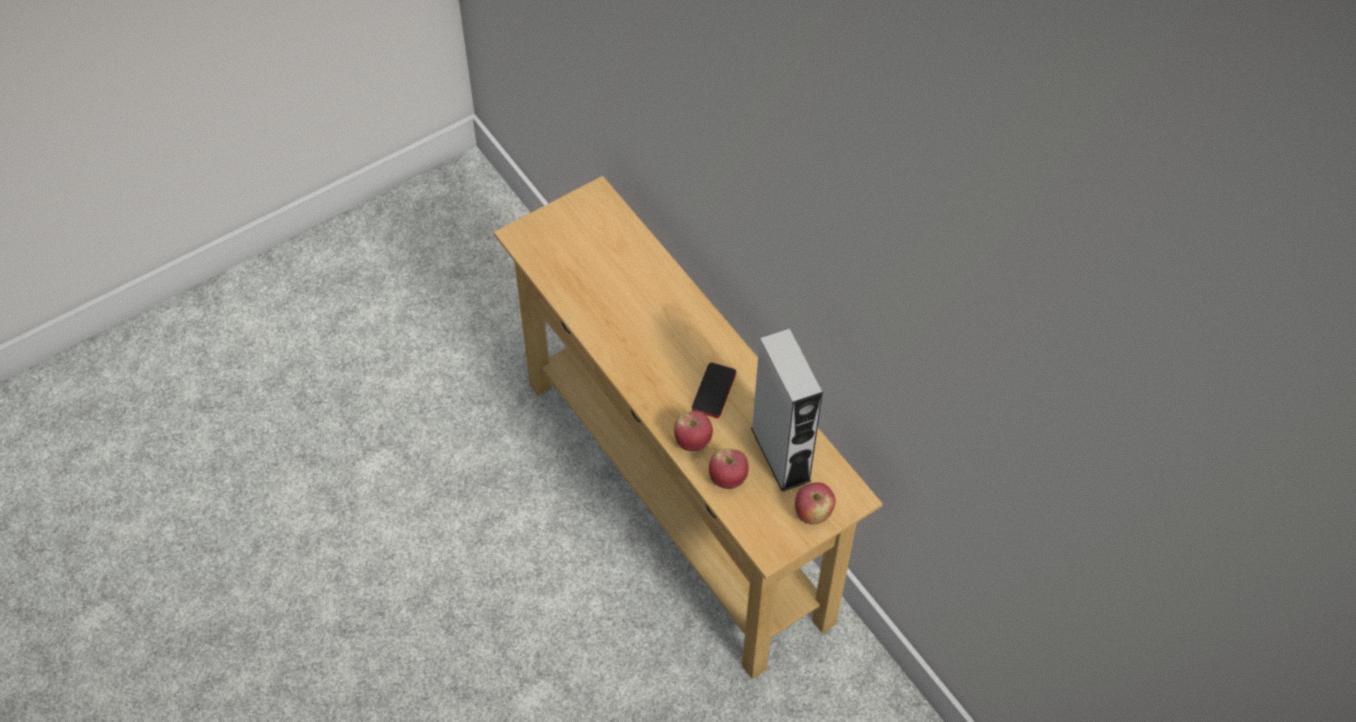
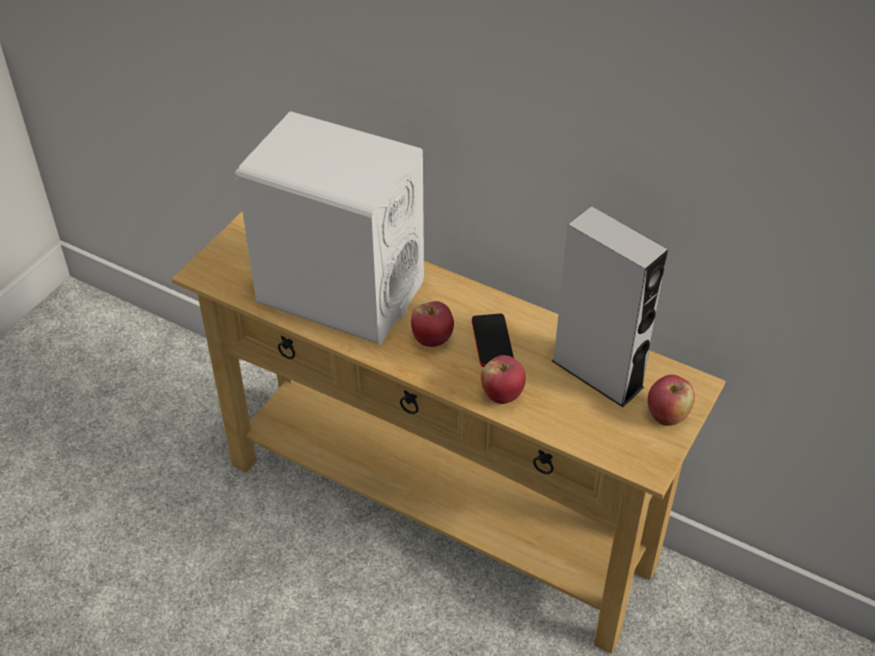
camera: 25 degrees left, 10 degrees down
(617, 297) = (340, 293): none -> white speaker
(728, 479) = (561, 416): apple -> apple (432, 339)

